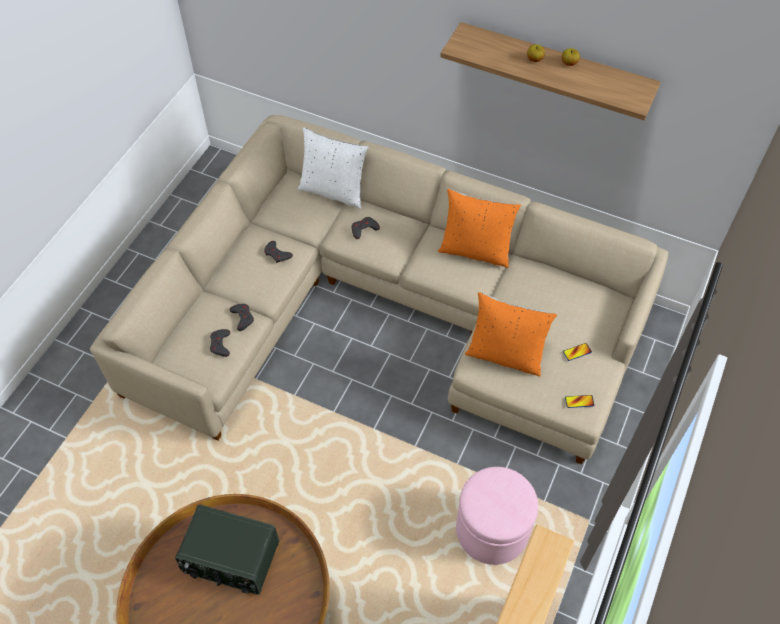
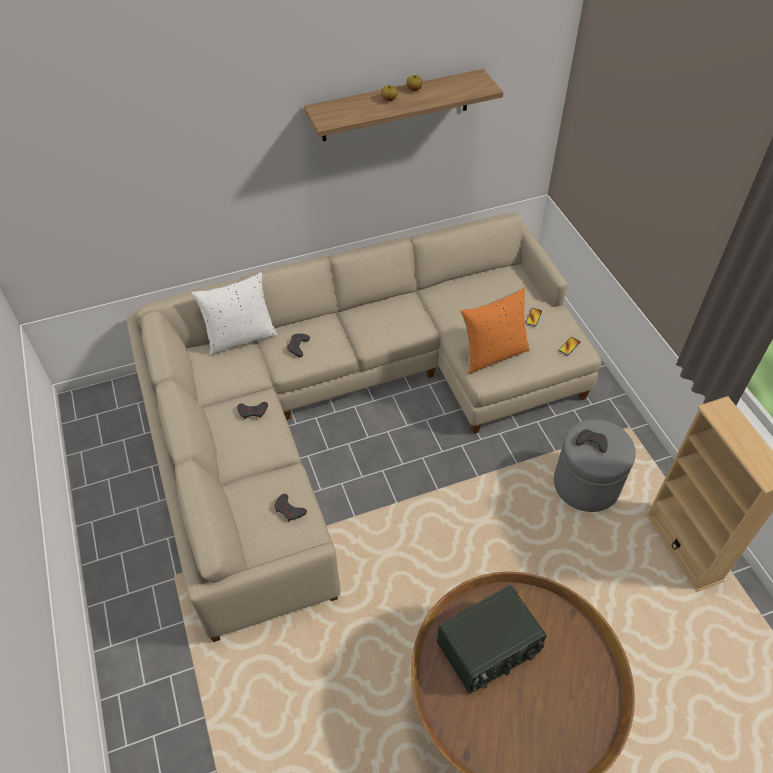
camera: 45 degrees left, 5 degrees down
(242, 318) = (282, 477): grey game controller -> grey game controller (591, 442)
(475, 250) = (393, 304): orange pillow -> none
(492, 530) = (586, 484): pink ottoman -> grey ottoman

